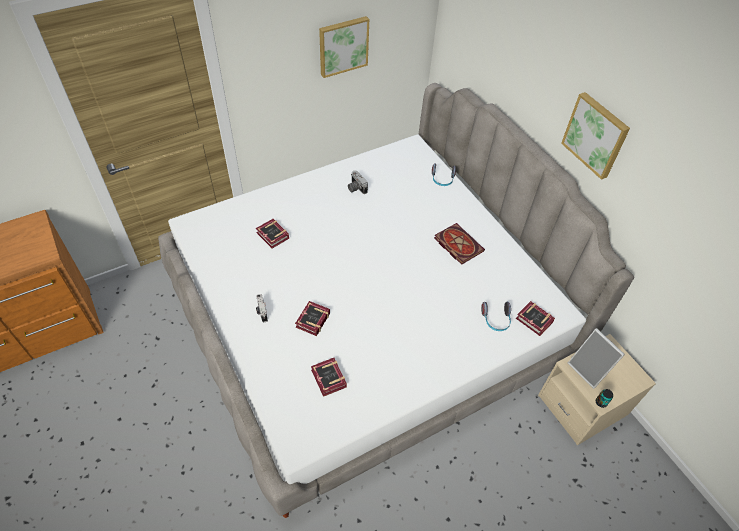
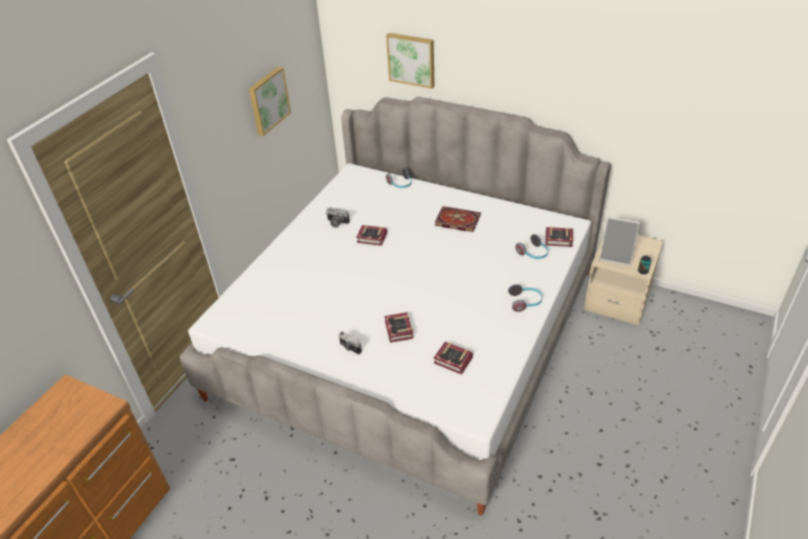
camera: 30 degrees left, 10 degrees down
(273, 237) = (302, 292): book -> book (373, 238)
(441, 364) = (525, 302): none -> headphones
(596, 135) = (529, 71): picture -> picture (411, 59)

